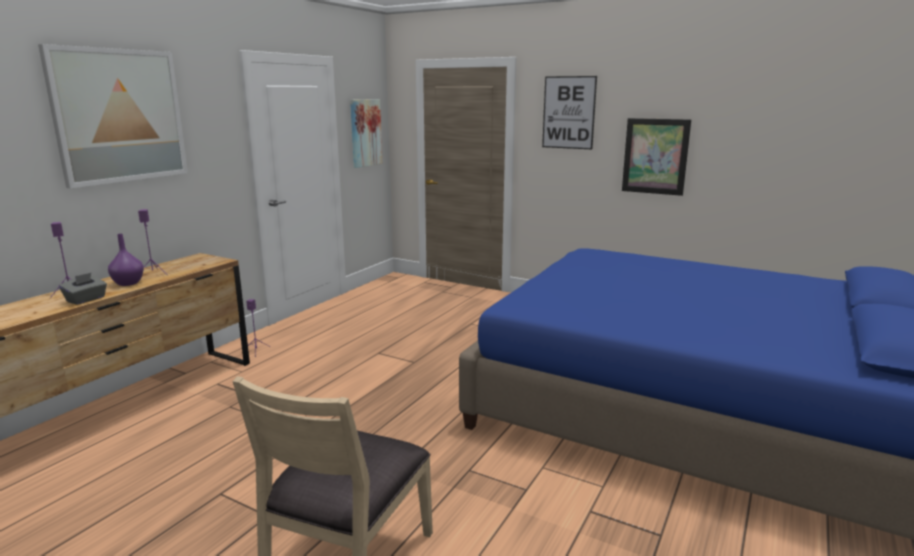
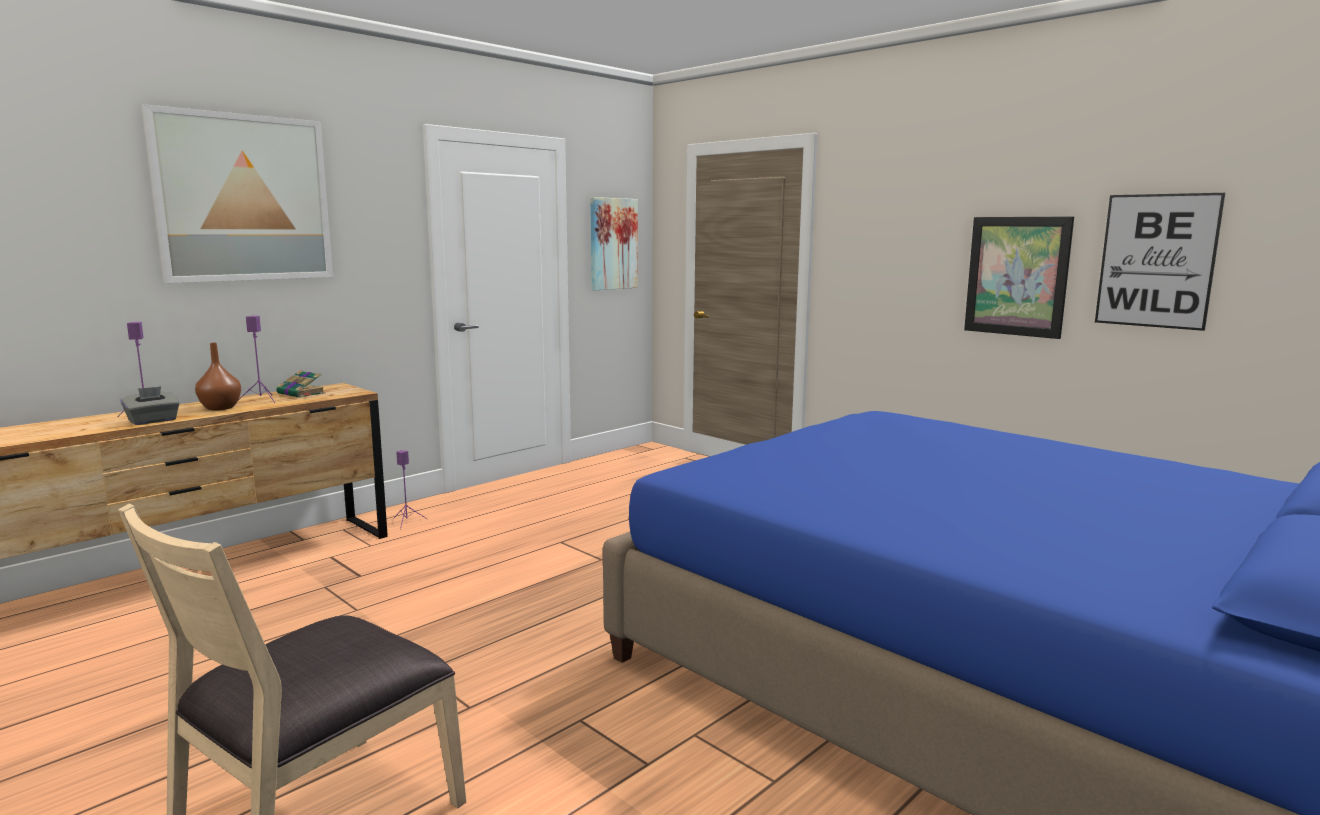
camera: 15 degrees right, 5 degrees down
(128, 283) = (219, 408): purple vase -> brown vase
(179, 265) = (301, 393): none -> book
(569, 112) = (888, 211): picture -> picture (1156, 261)

